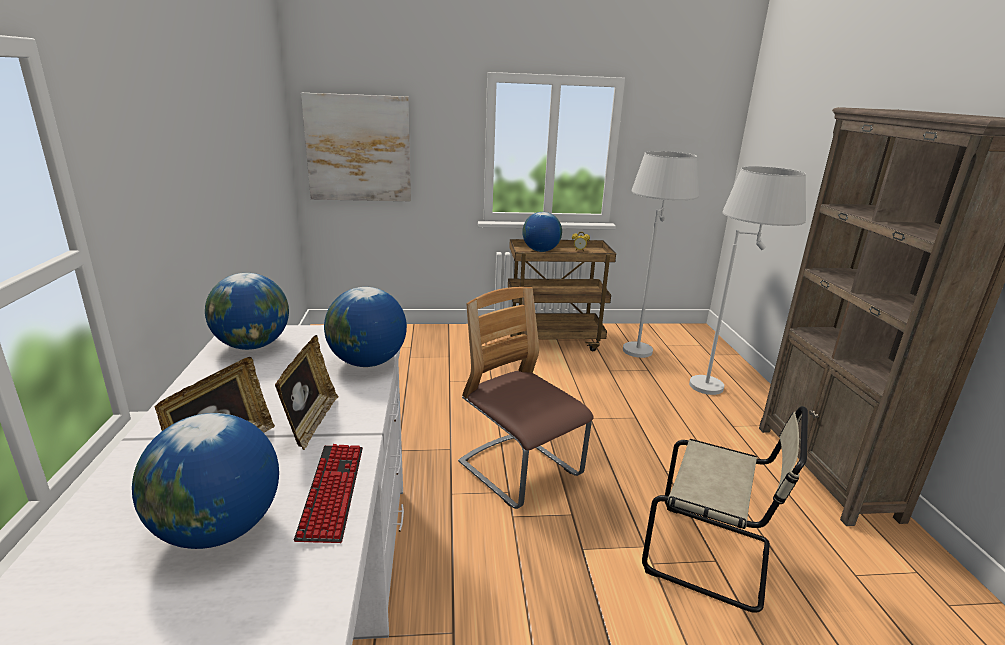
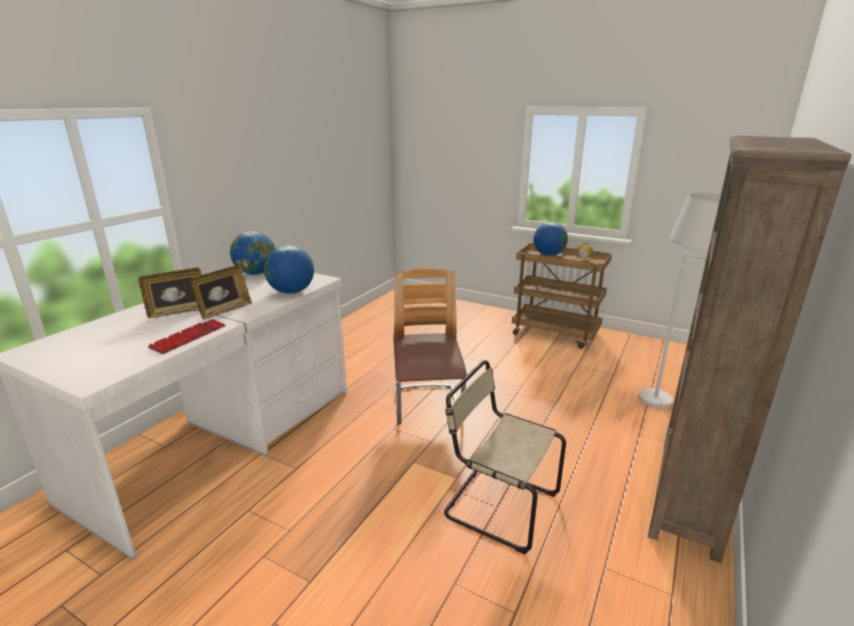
camera: 35 degrees right, 0 degrees up
(218, 529) = (136, 336): globe -> none
(358, 148) = (433, 165): picture -> none
(642, 345) = (634, 354): white floor lamp -> none
(712, 557) = (497, 504): beige chair -> beige chair turned 150 degrees clockwise

